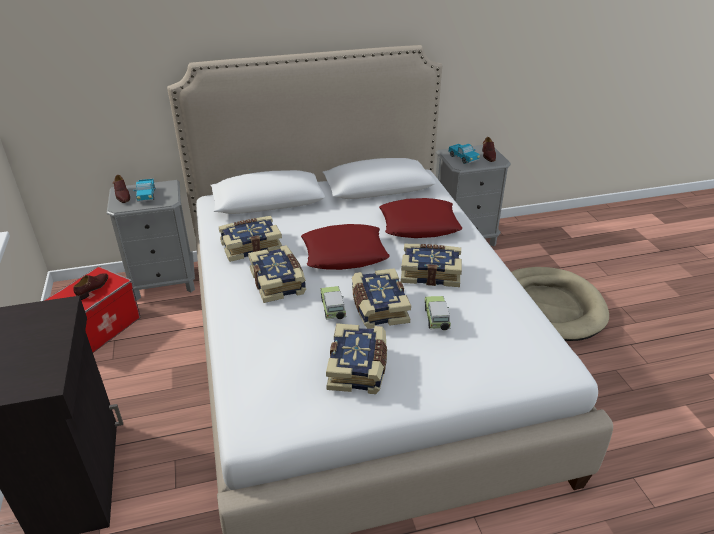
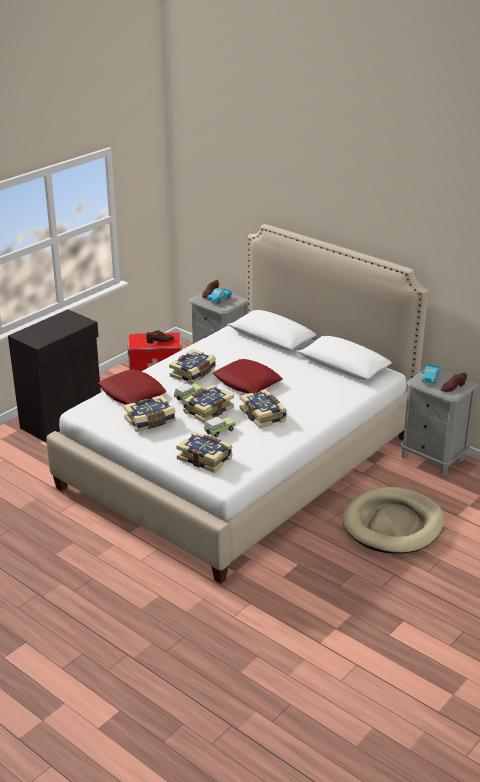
camera: 55 degrees right, 5 degrees down
(251, 246) = (217, 352): book -> book (205, 458)
(419, 225) = (315, 394): red pillow -> red pillow (132, 393)

